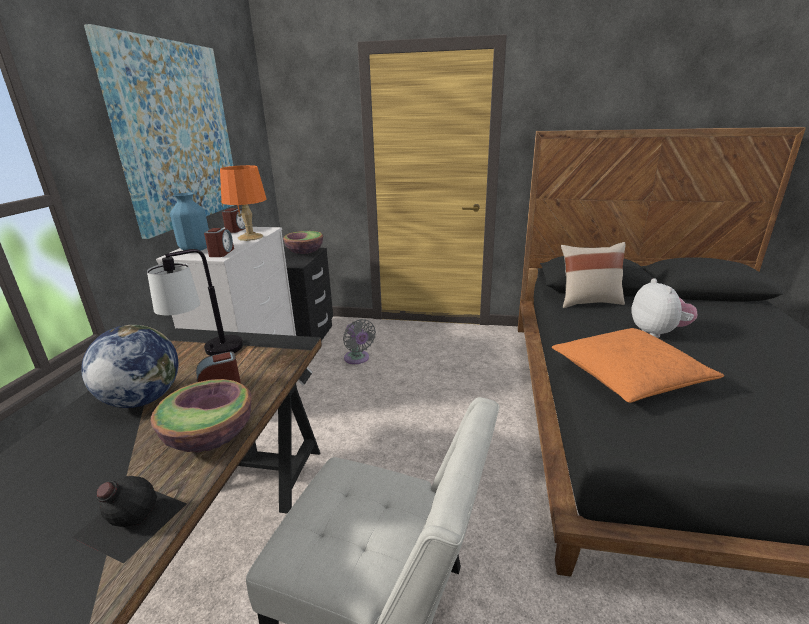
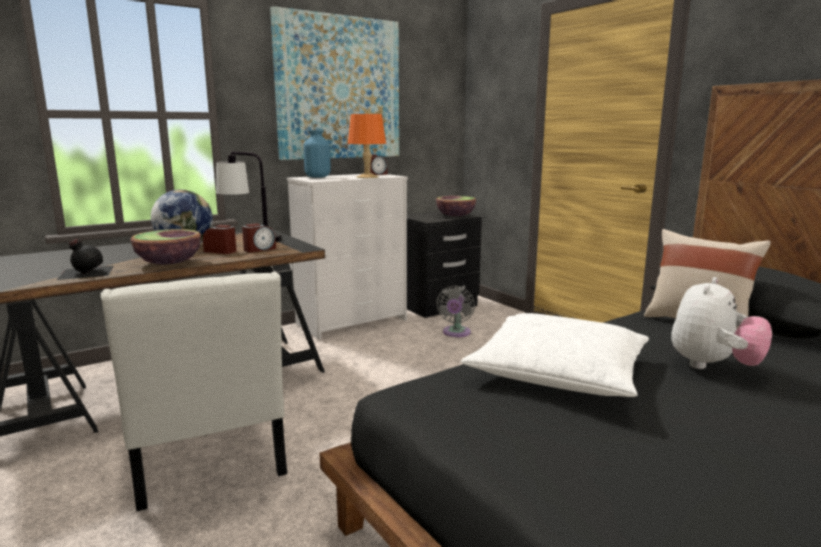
camera: 45 degrees right, 10 degrees down
(221, 253) = (323, 179): alarm clock -> alarm clock (259, 249)
(628, 375) = (558, 372): orange pillow -> white pillow

